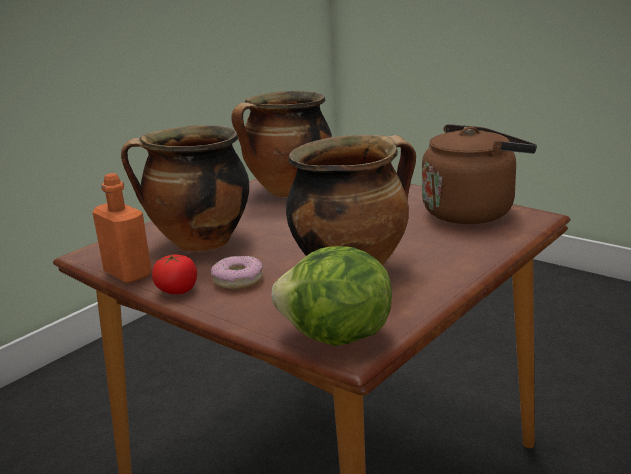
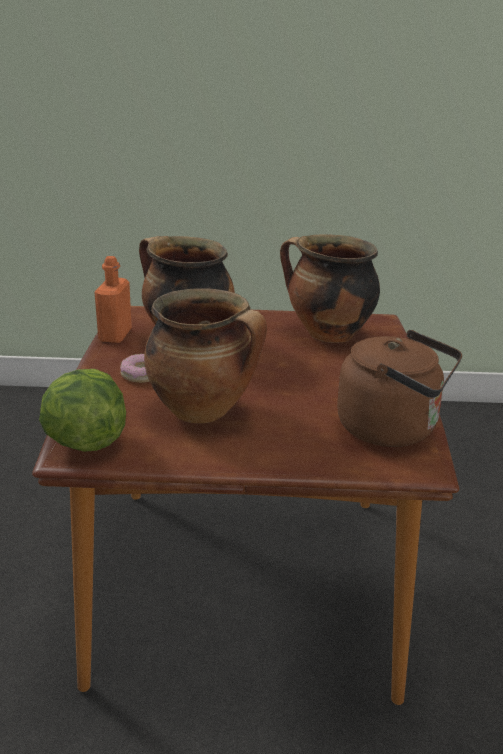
camera: 50 degrees right, 5 degrees up
(177, 290) = (106, 360): tomato -> none

